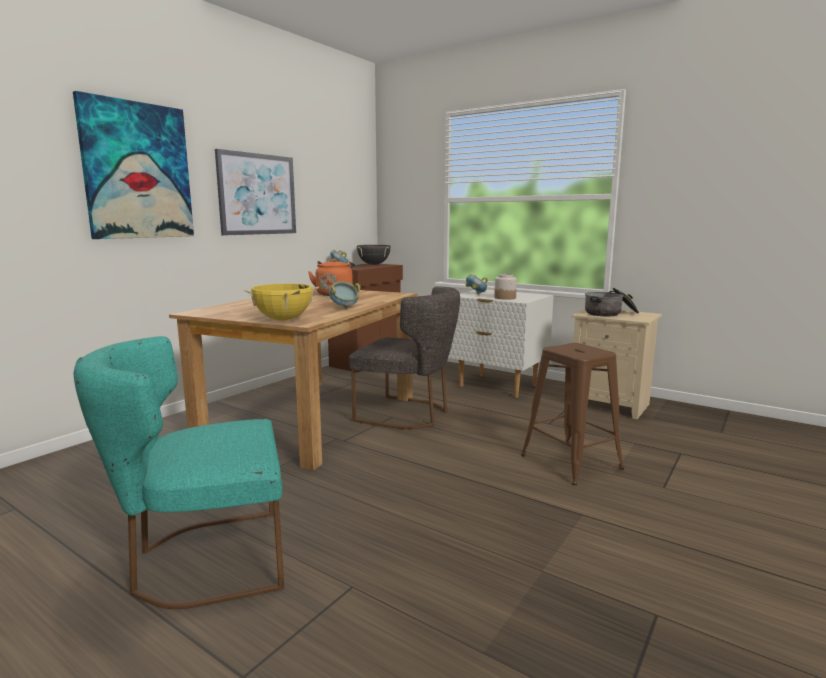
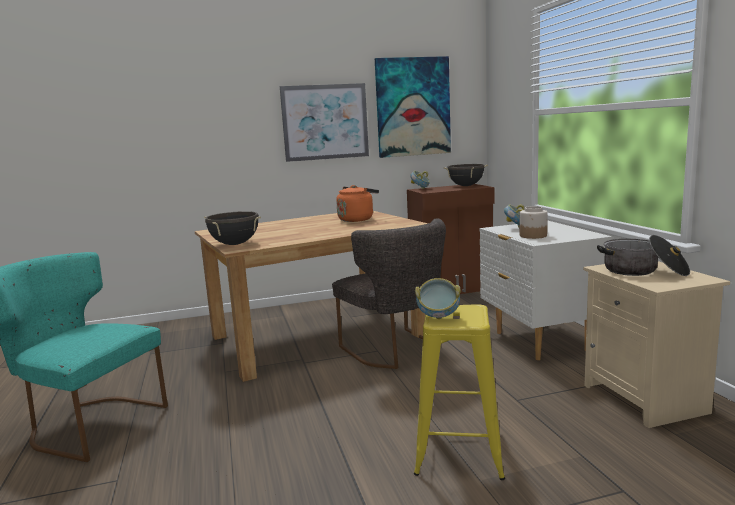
camera: 40 degrees right, 0 degrees up
(137, 171) = (208, 114): picture -> picture (413, 107)
(283, 320) = (235, 244): yellow cooking pot -> black cooking pot
(344, 307) = (313, 236): bowl -> bowl (438, 317)
(571, 462) = (459, 450): brown stool -> yellow stool

